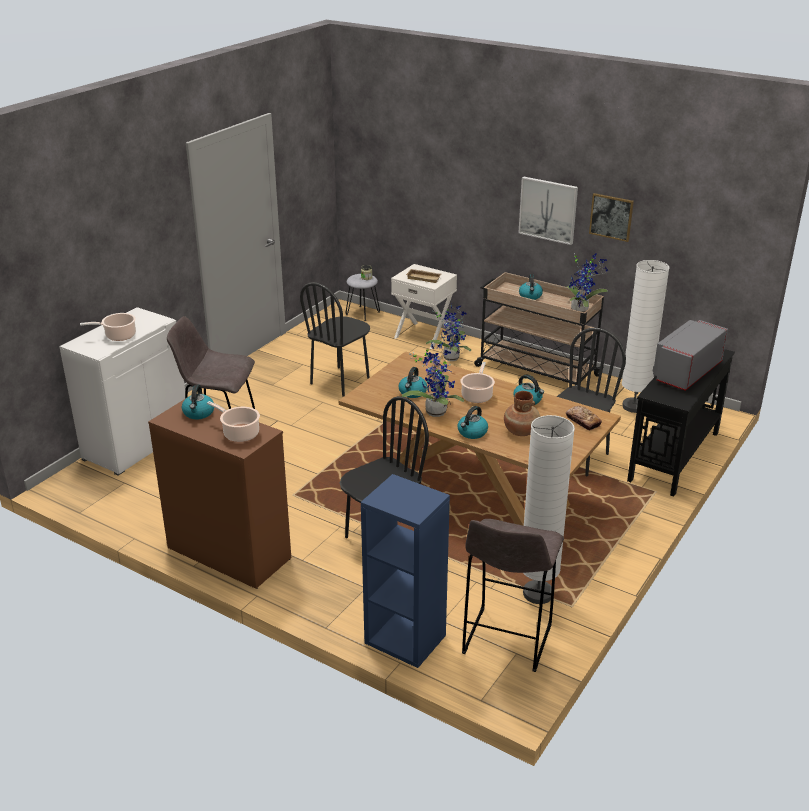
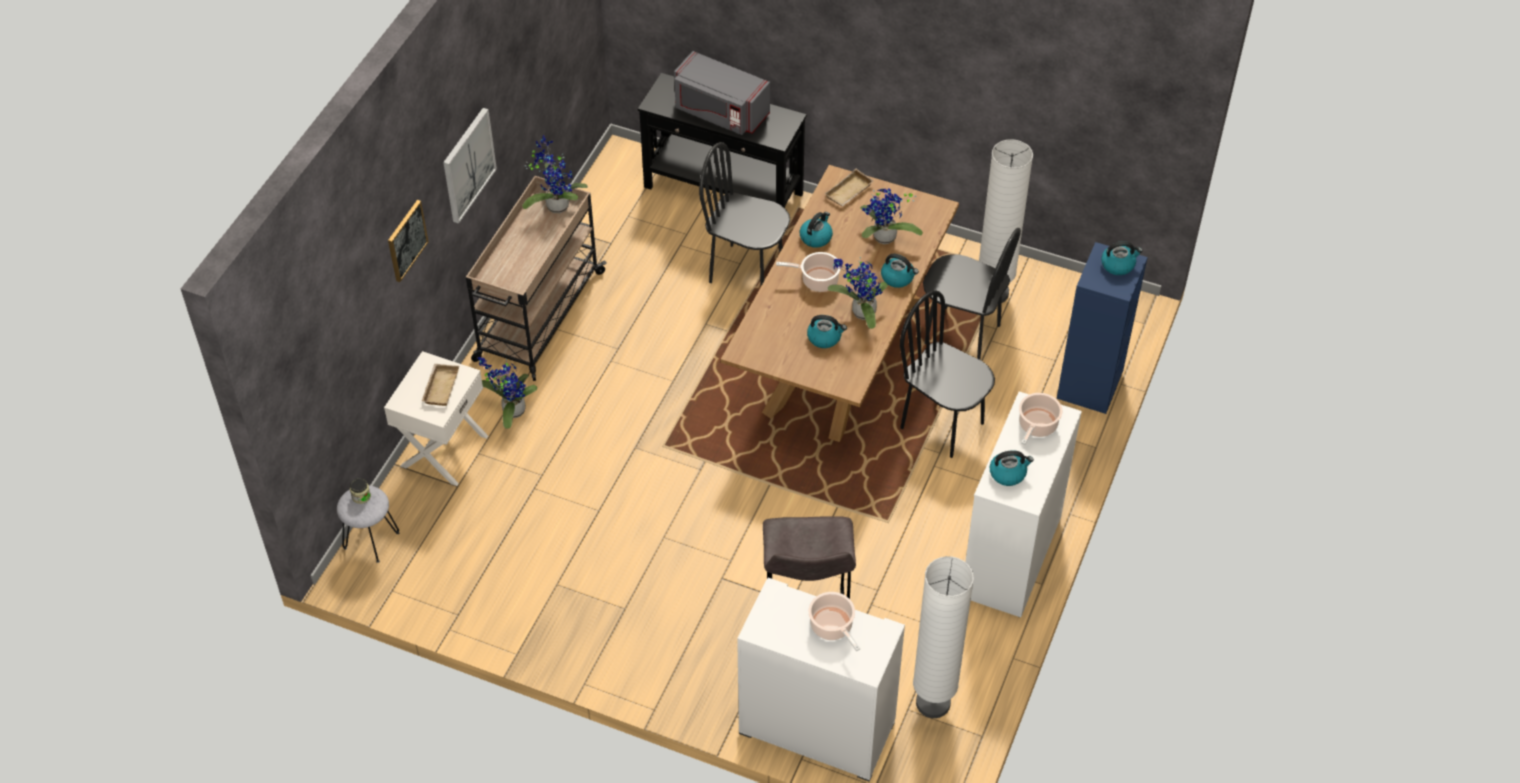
camera: 100 degrees left, 20 degrees up
(229, 553) = (1011, 556): brown dresser -> white dresser
(340, 381) = (601, 528): black chair -> black chair (962, 335)
(506, 641) = (1067, 312): grey stool -> none
(521, 431) = (883, 239): brown vase -> potted plant
(530, 296) = (517, 256): kettle -> kettle (1118, 265)
(583, 421) = (849, 192): bread -> beige tray
(611, 217) = (510, 98): picture -> picture (406, 240)
(634, 406) = (619, 222): white floor lamp -> white floor lamp (933, 703)

